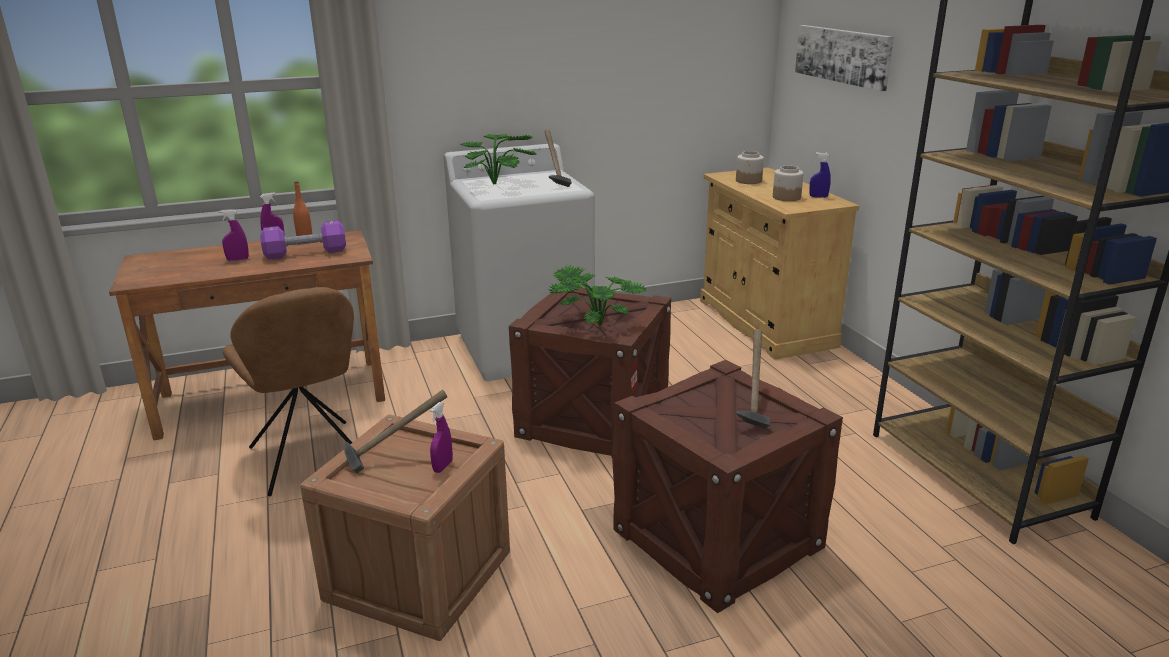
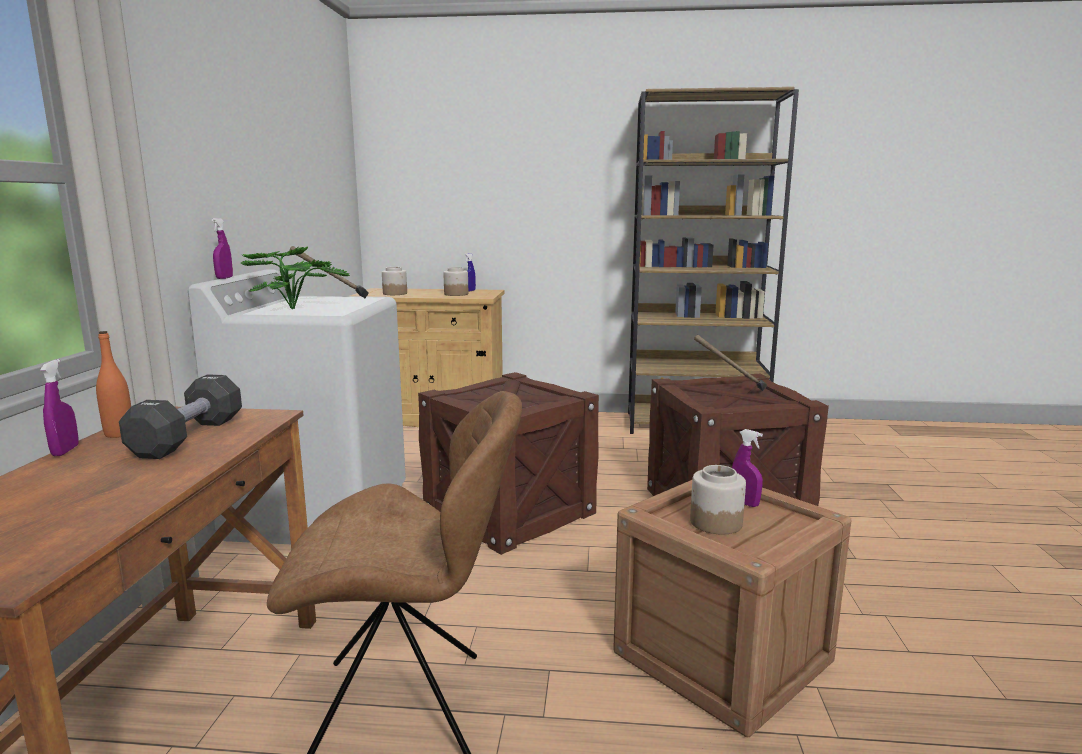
camera: 65 degrees left, 10 degrees down
(238, 259) = (103, 479): purple spray bottle -> purple spray bottle (224, 278)
(305, 253) = (188, 437): purple dumbbell -> black dumbbell
(394, 458) = (715, 522): hammer -> jar
(595, 324) = (533, 399): potted plant -> none
(843, 55) = (454, 176): picture -> none

